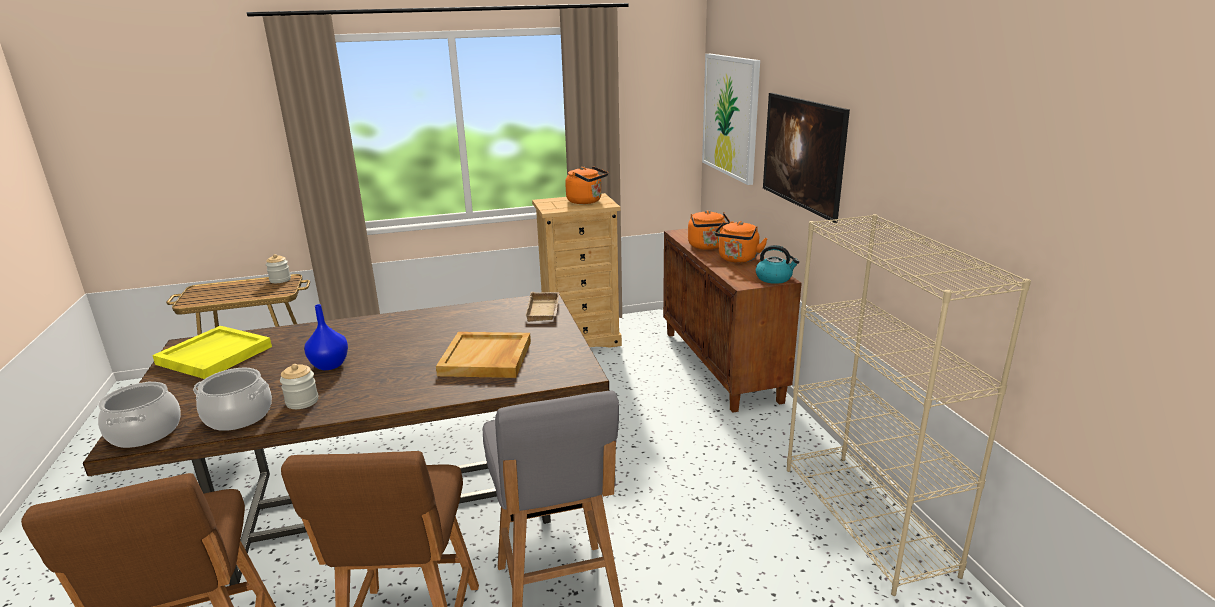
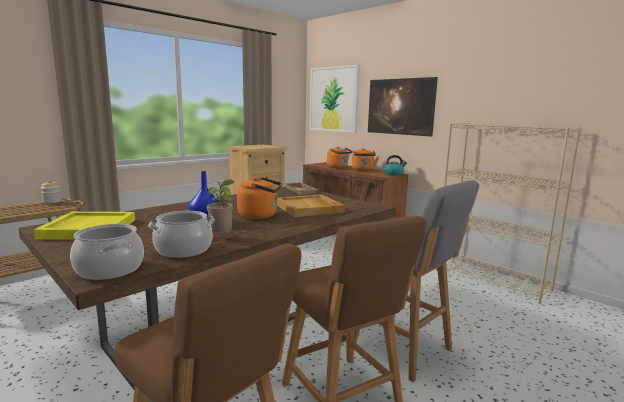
camera: 30 degrees left, 10 degrees down
(302, 401) = (222, 237): jar -> potted plant
(586, 201) = (262, 146): orange kettle -> orange kettle (260, 215)

